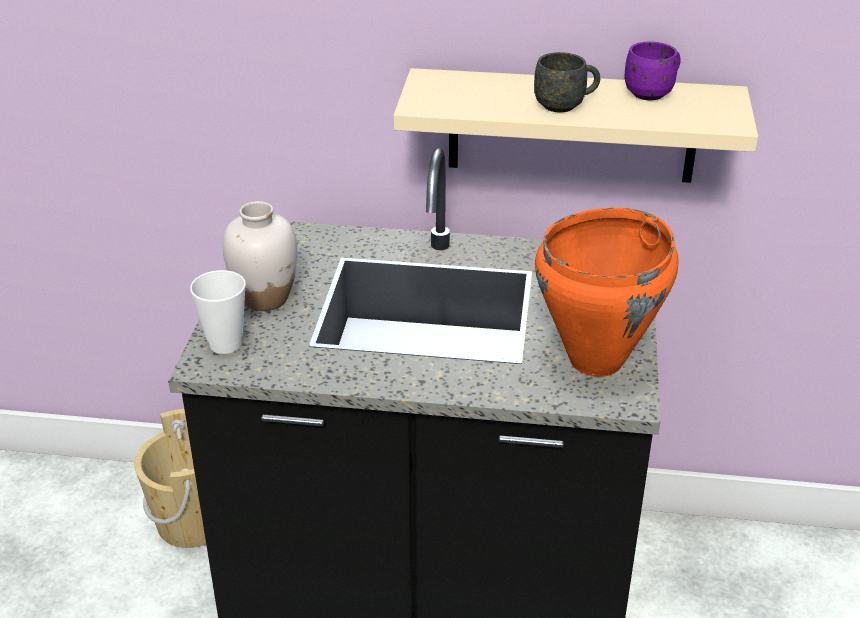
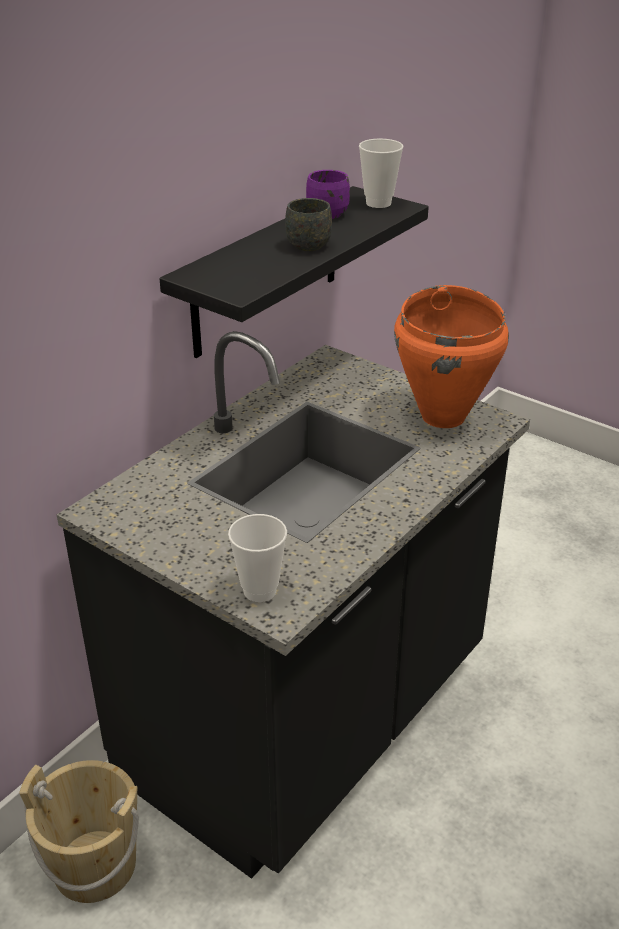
camera: 60 degrees left, 0 degrees up
(265, 298) = (208, 545): white vase -> none
(572, 126) = (266, 272): beige shelf -> black shelf
(718, 109) = (378, 203): none -> cup

